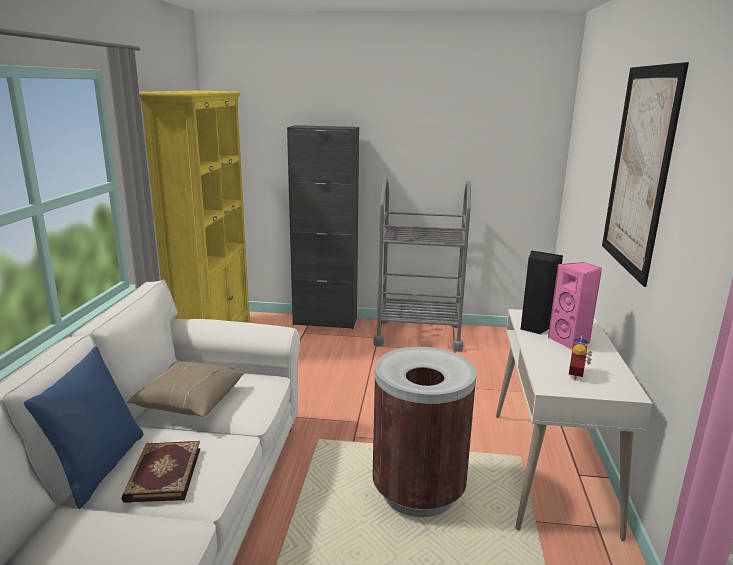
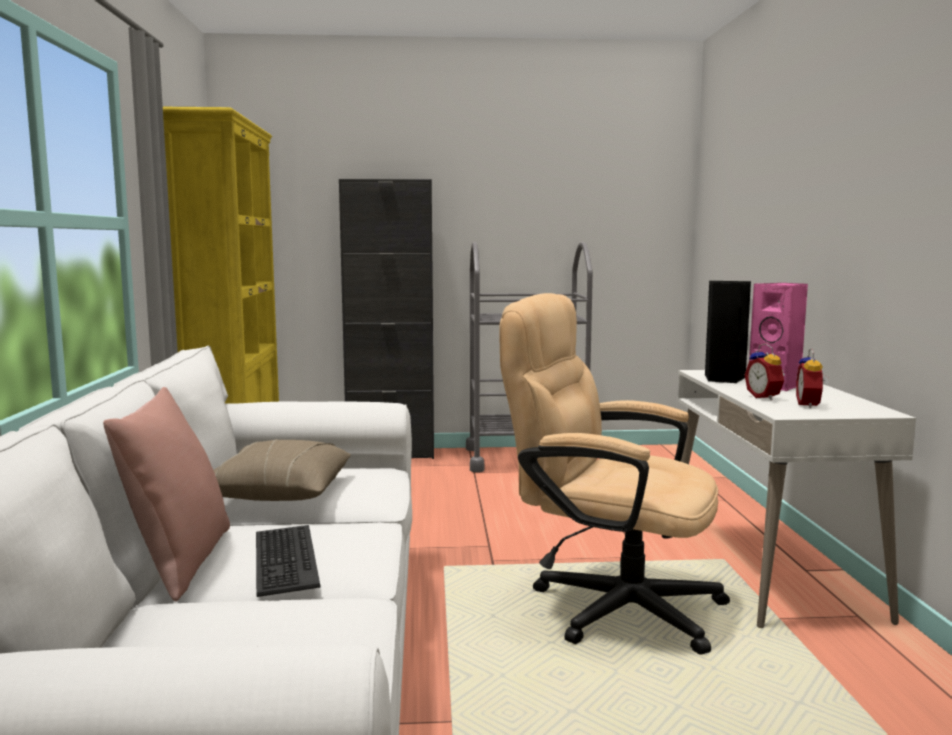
camera: 10 degrees left, 10 degrees down
(98, 468) = (178, 563): blue pillow -> pink pillow
(162, 474) = (284, 560): book -> keyboard
(418, 491) = (609, 605): brown trash can -> beige office chair
(549, 359) = (765, 397): none -> alarm clock
(639, 170) = (829, 171): picture -> none

